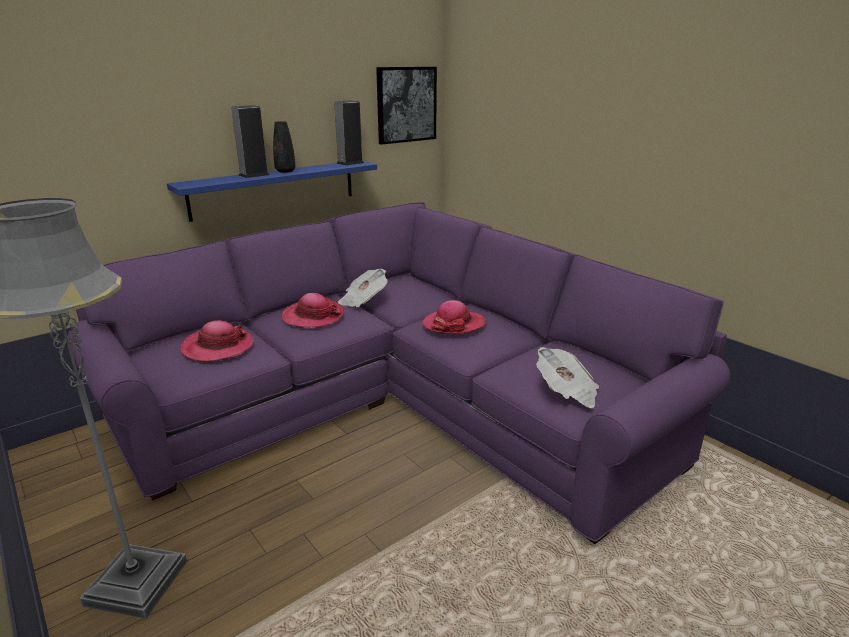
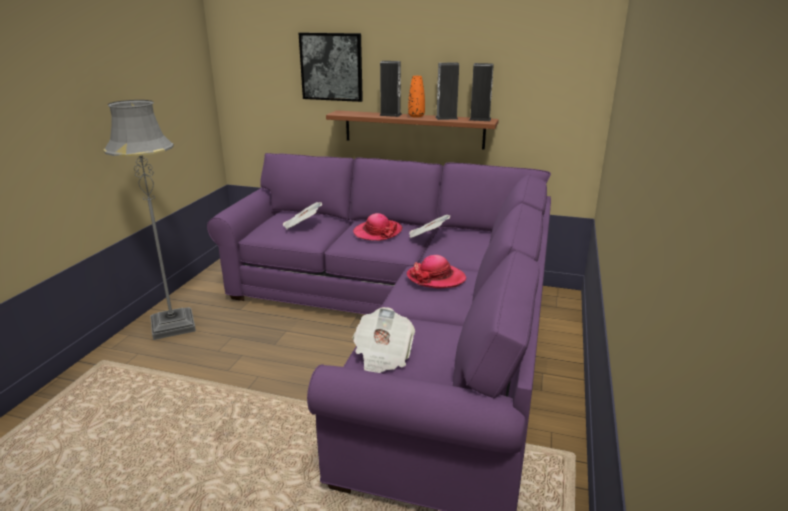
camera: 55 degrees right, 0 degrees up
(218, 347) = (302, 226): hat -> newspaper
(275, 189) = (413, 129): blue shelf -> brown shelf
(285, 171) = (416, 116): black vase -> orange vase
(319, 167) = (446, 118): none -> speaker
(406, 104) = (561, 72): picture -> picture (331, 67)

